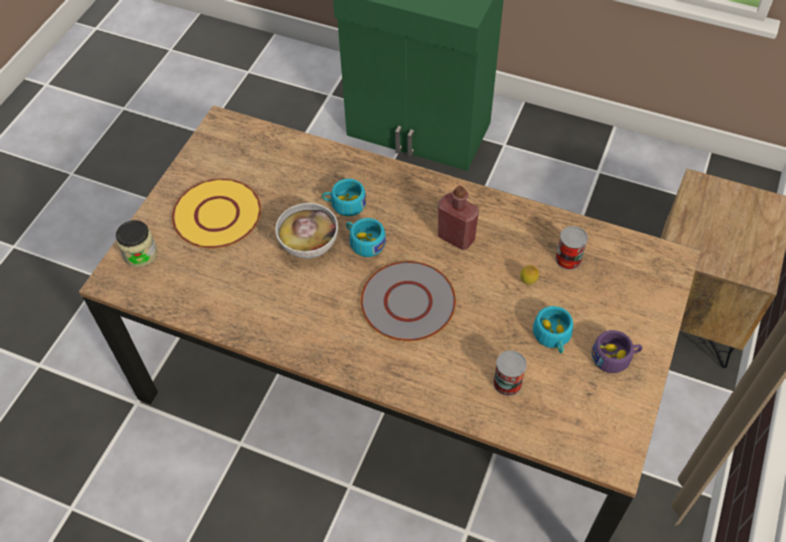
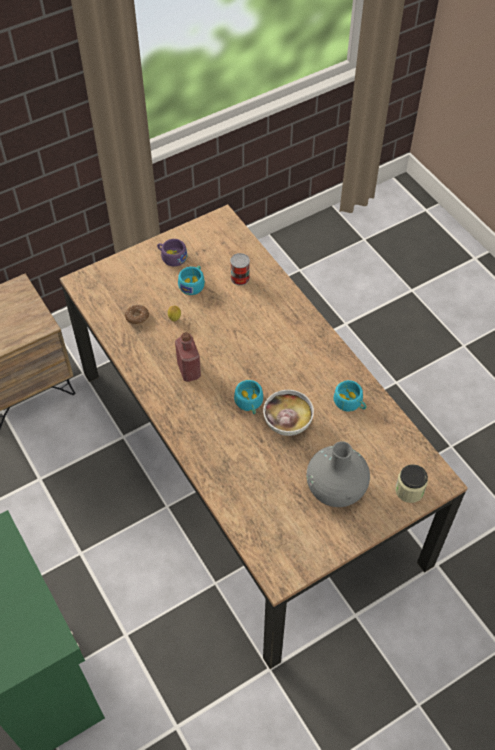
camera: 145 degrees left, 0 degrees up
(217, 214) = (335, 488): yellow plate -> grey vase
(344, 204) = (240, 439): turquoise cup -> turquoise cup (350, 403)
(408, 302) = (255, 350): grey plate -> none
(568, 259) = (137, 317): can -> donut

